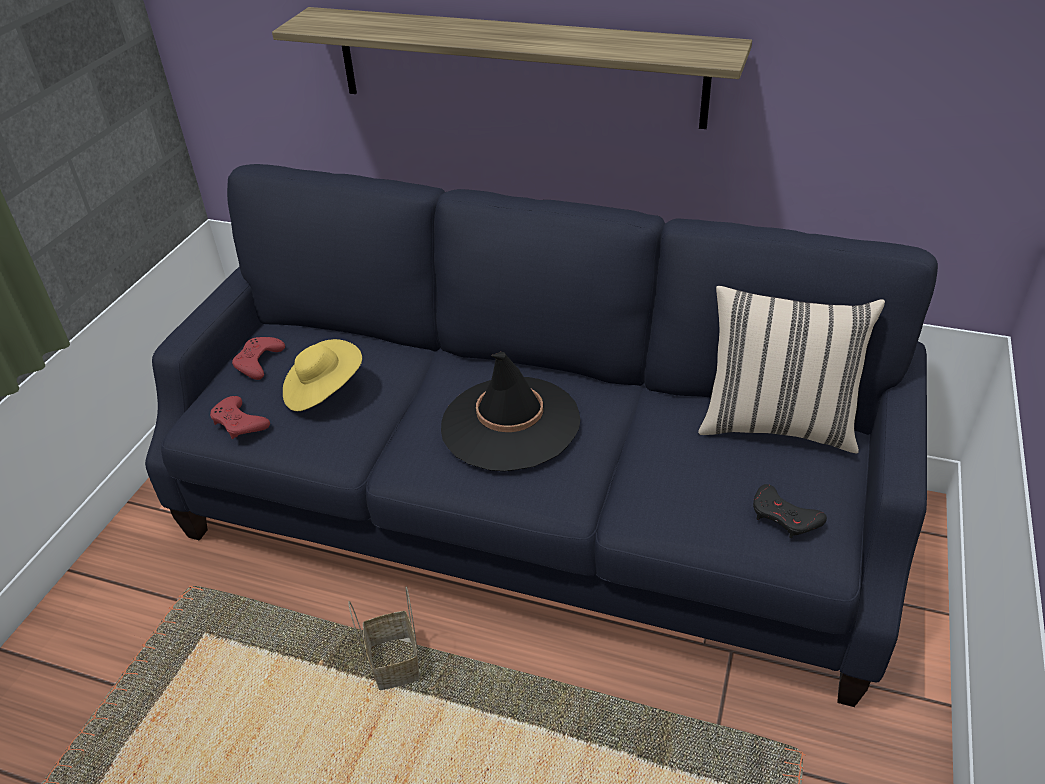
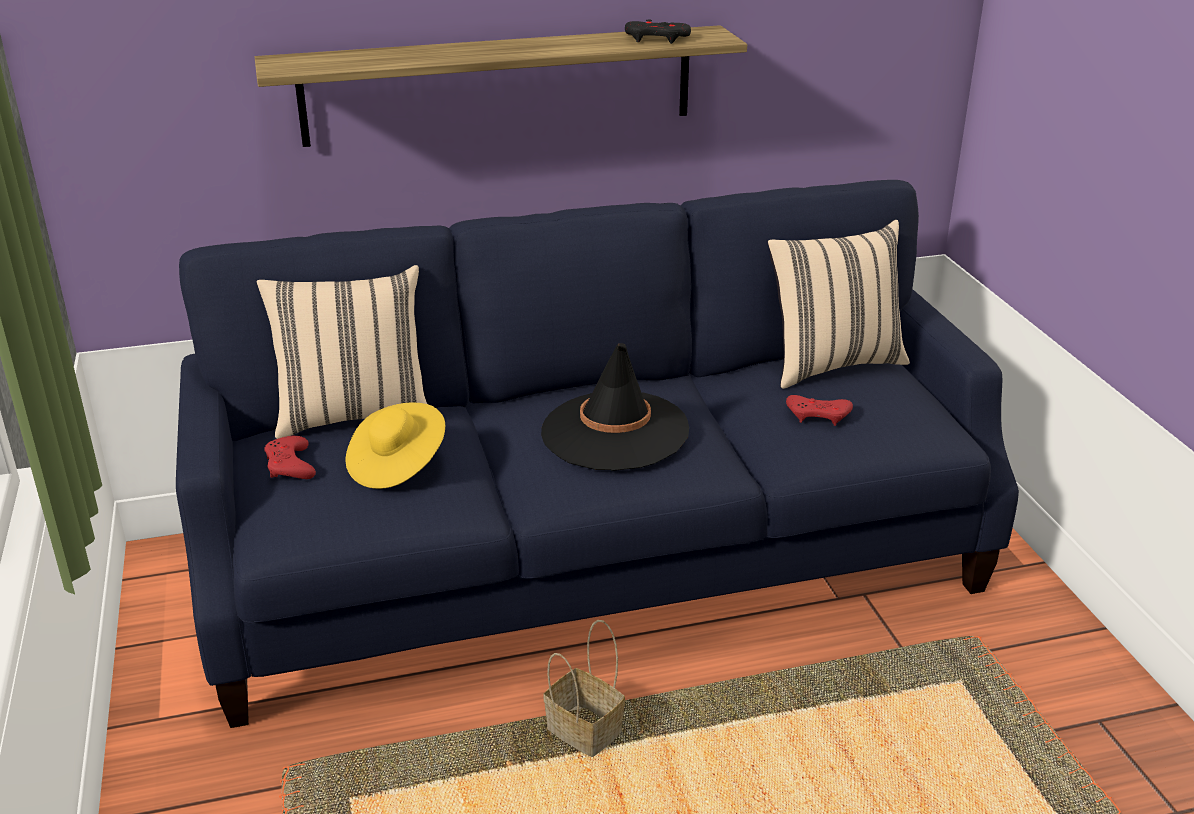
camera: 35 degrees left, 10 degrees down
(239, 423) = (334, 519): red game controller -> red game controller (818, 415)
(341, 332) = (354, 415): none -> beige pillow
(784, 517) = (903, 419): black game controller -> black game controller (656, 38)

